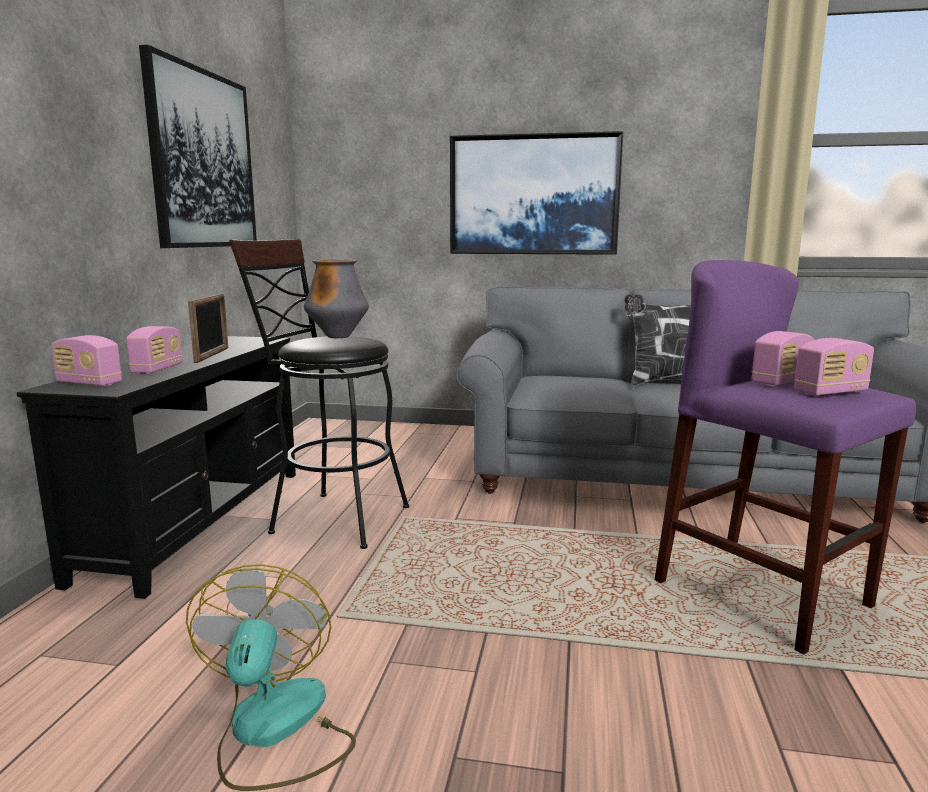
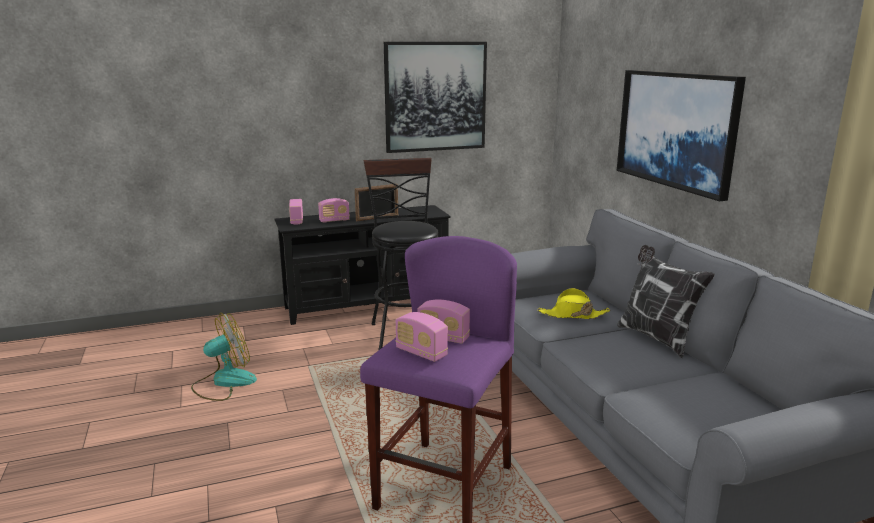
camera: 60 degrees right, 5 degrees up
(338, 337) = (415, 224): vase -> none
(597, 387) = (572, 315): none -> yellow hat

